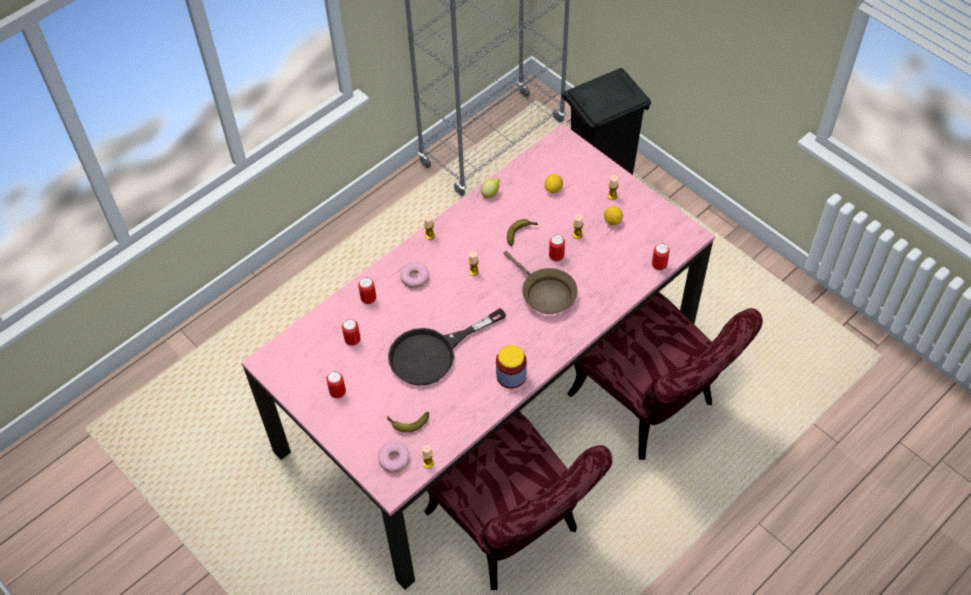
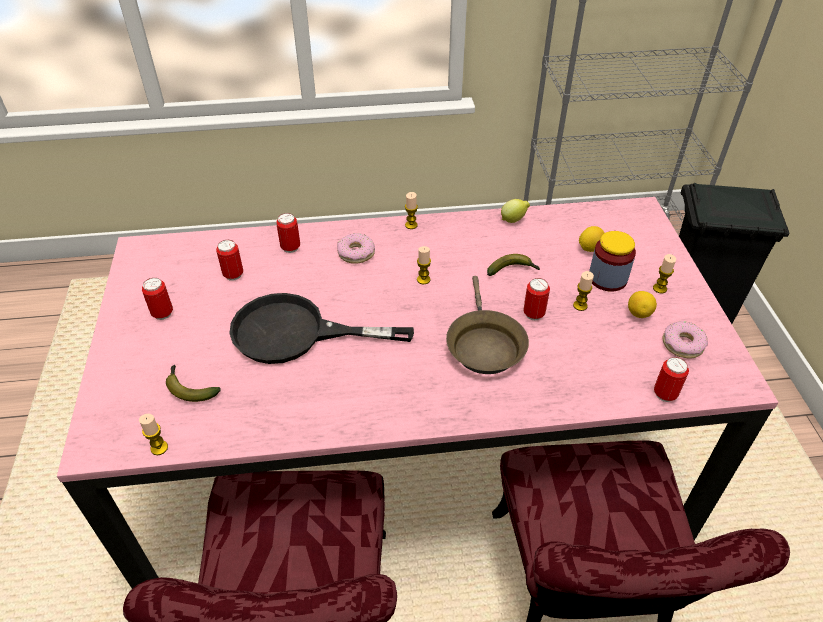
camera: 35 degrees right, 10 degrees down
(394, 459) = (131, 418): donut -> donut (682, 344)
(511, 376) = (355, 410): jar -> jar (607, 278)

